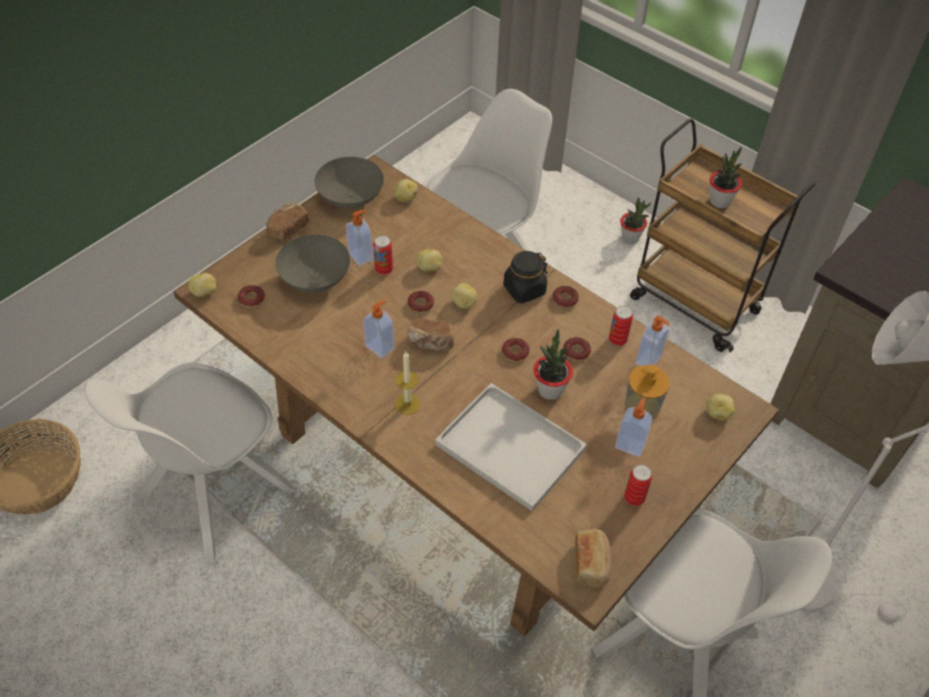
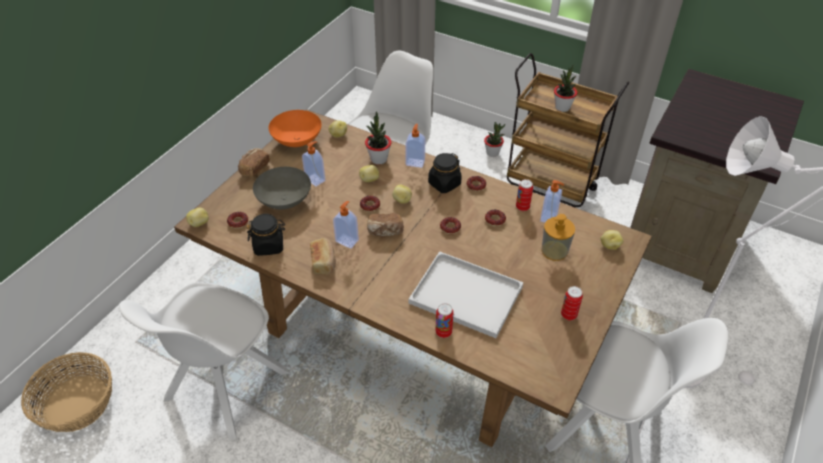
camera: 10 degrees left, 5 degrees down
(282, 337) = (269, 245): none -> black jar
(350, 198) = (297, 140): grey bowl -> orange bowl
(384, 269) = (335, 186): can -> can (443, 332)
(407, 404) = (379, 277): candle -> none
(550, 390) = (483, 250): potted plant -> potted plant (378, 159)
(592, 563) = (552, 368): bread -> bread (324, 262)
(630, 445) = (554, 278): soap dispenser -> soap dispenser (415, 162)

